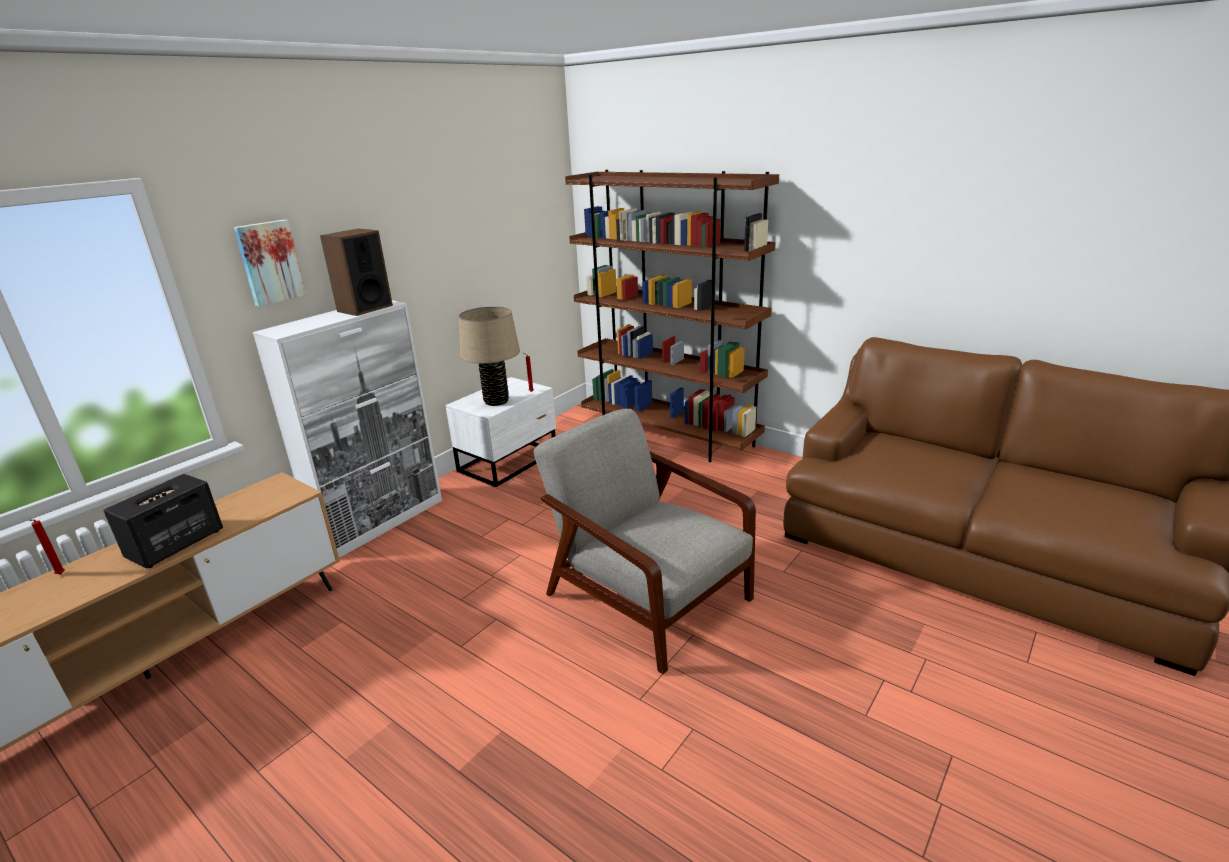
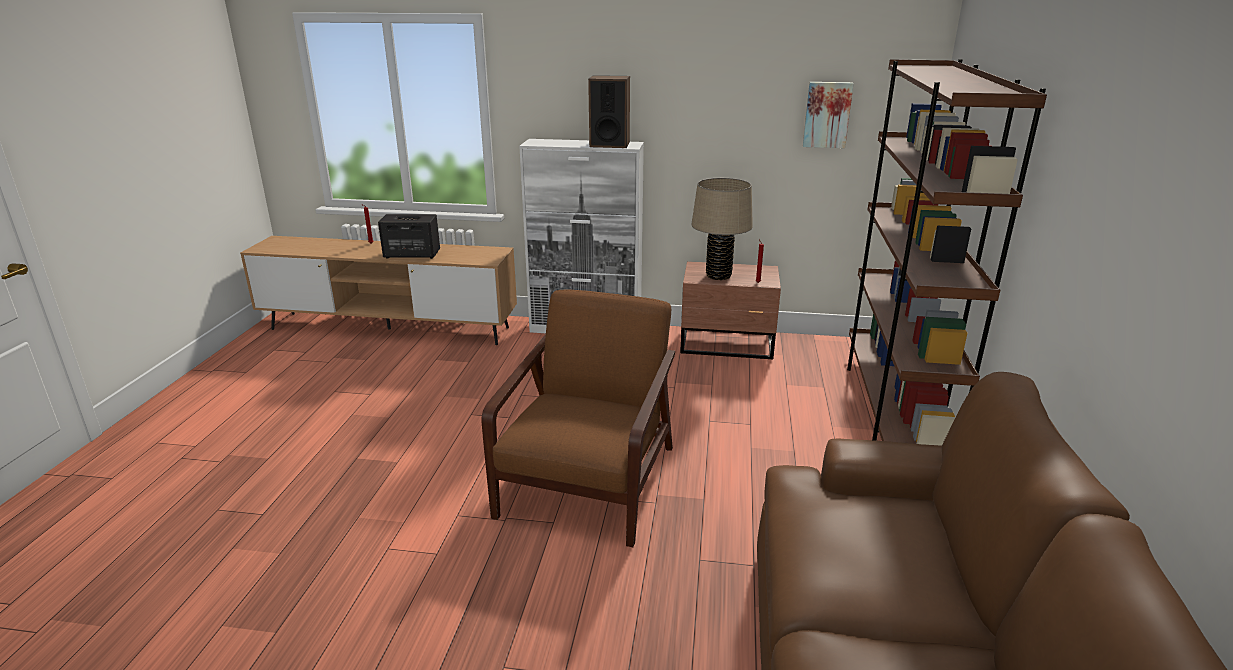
camera: 60 degrees right, 0 degrees up
(269, 262) = (555, 89): picture -> picture (827, 114)
(510, 461) = (728, 344): white nightstand -> brown nightstand
(645, 595) = (589, 479): grey armchair -> brown armchair

